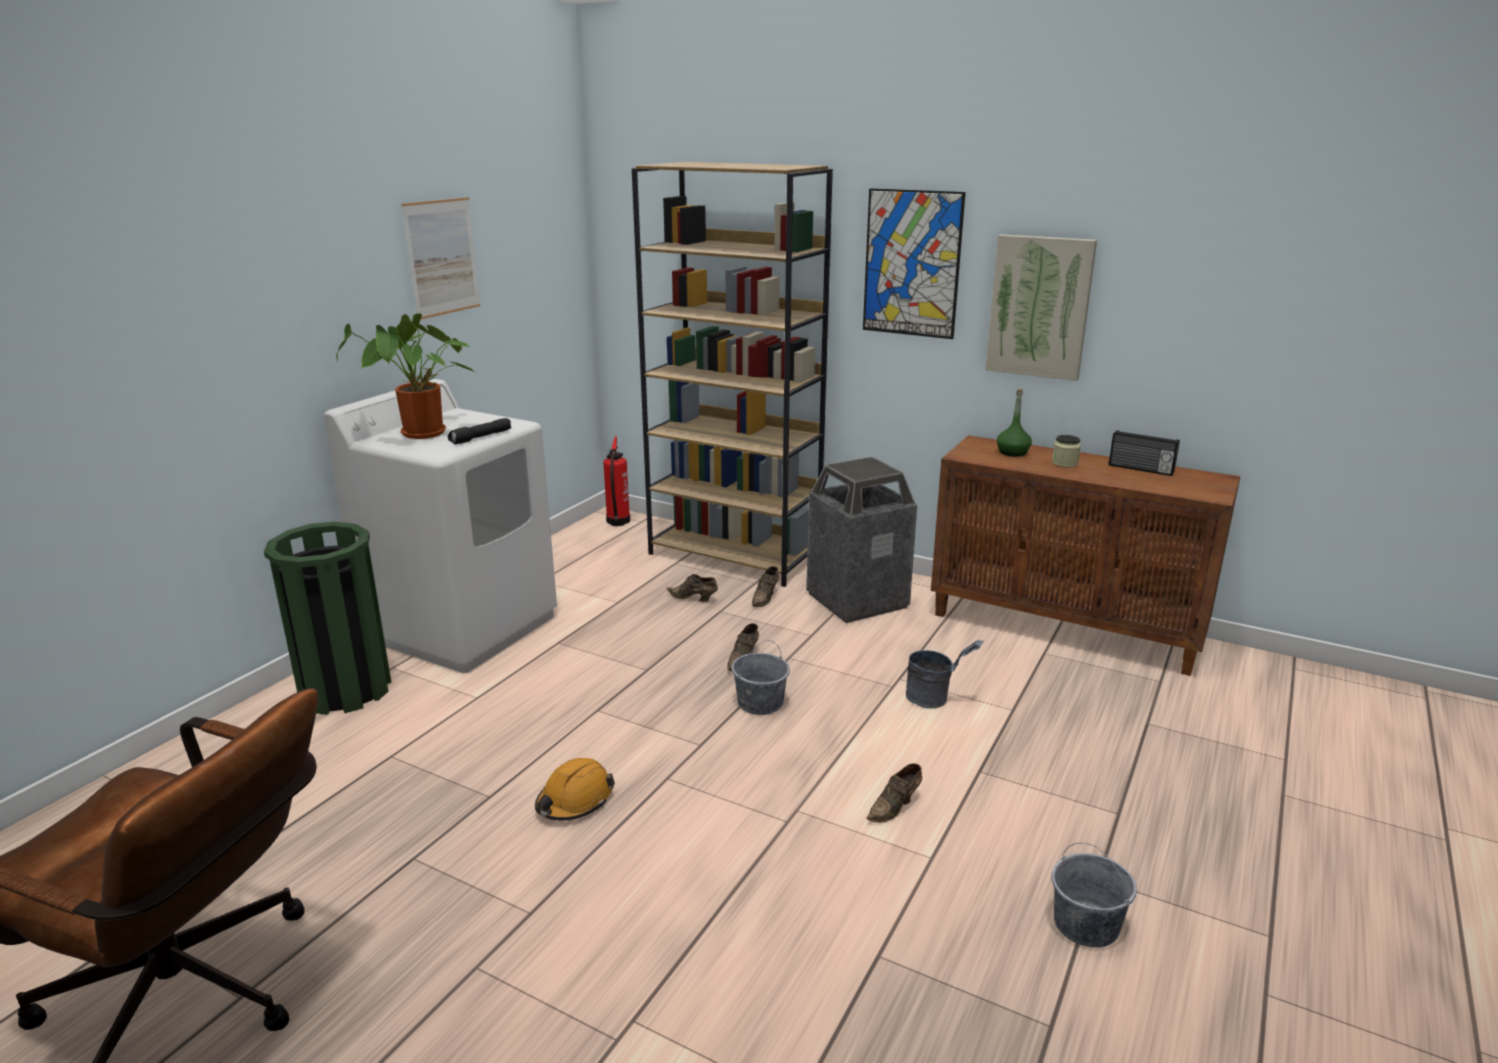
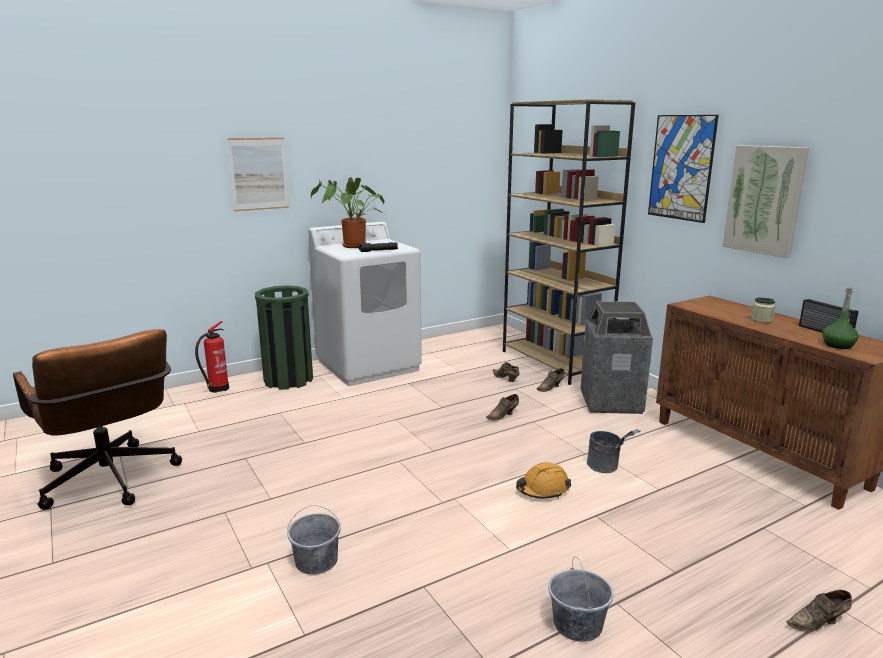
camera: 30 degrees right, 5 degrees down
(442, 257) = (397, 153): picture -> picture (259, 174)
(574, 801) = (341, 457): orange hard hat -> orange hard hat (542, 489)
(617, 522) = (501, 332): fire extinguisher -> fire extinguisher (217, 389)
(760, 703) = (490, 439): grey bucket -> grey bucket (317, 561)
(895, 807) = (516, 516): brown shoe -> brown shoe (818, 623)
(1012, 452) = (728, 308): green bottle -> green bottle (838, 345)

